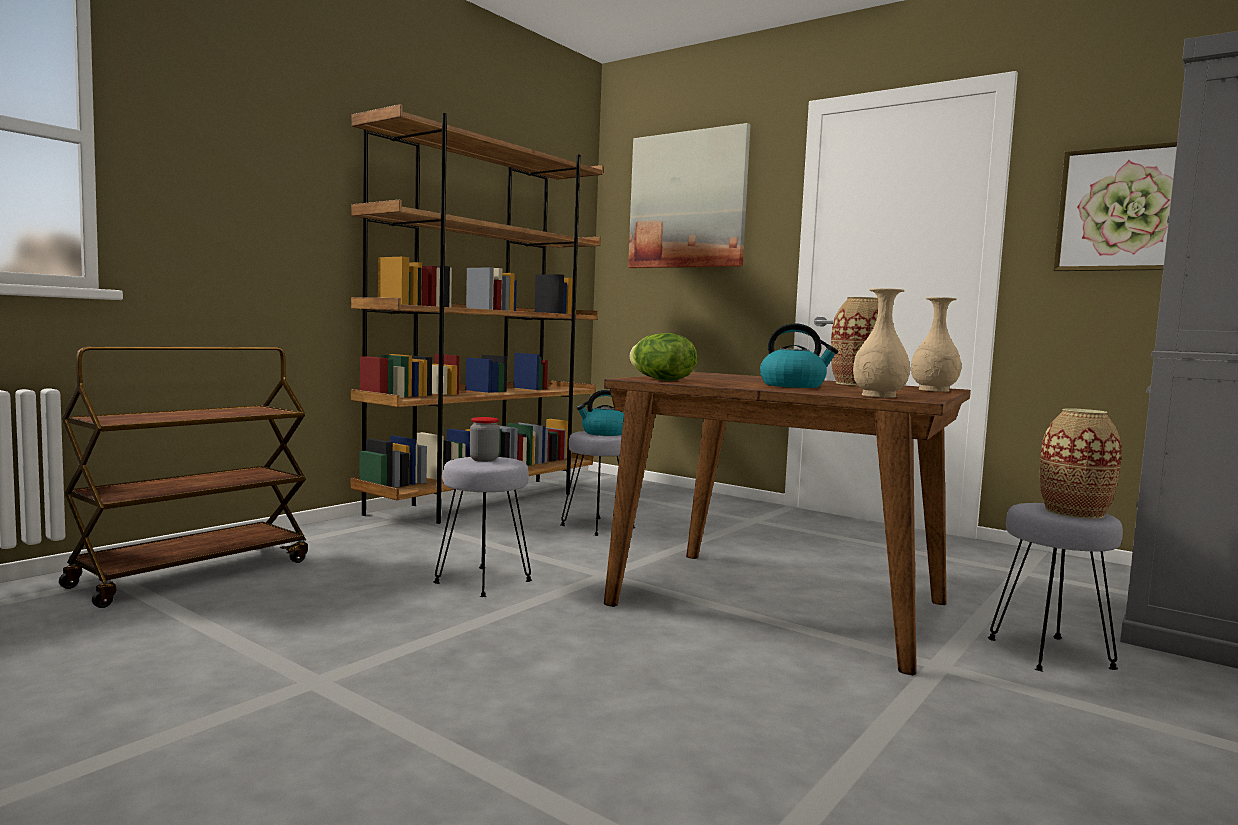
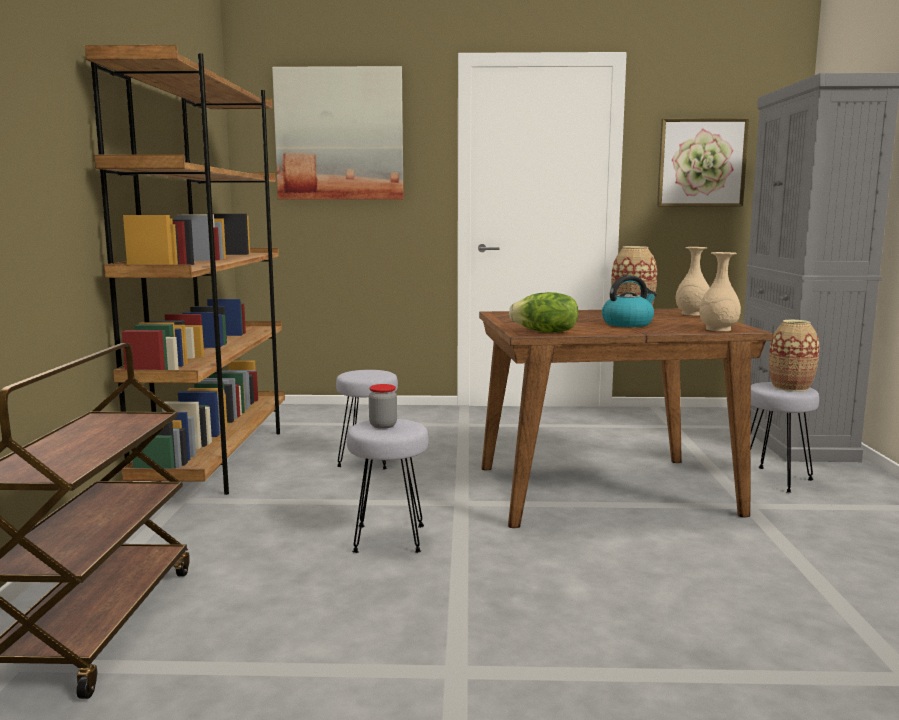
camera: 35 degrees left, 5 degrees up
(603, 433) = (369, 374): kettle -> none

